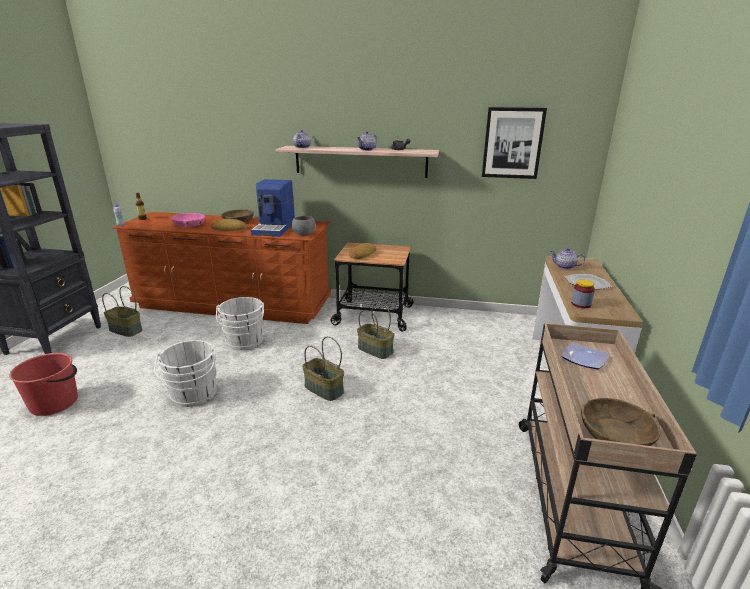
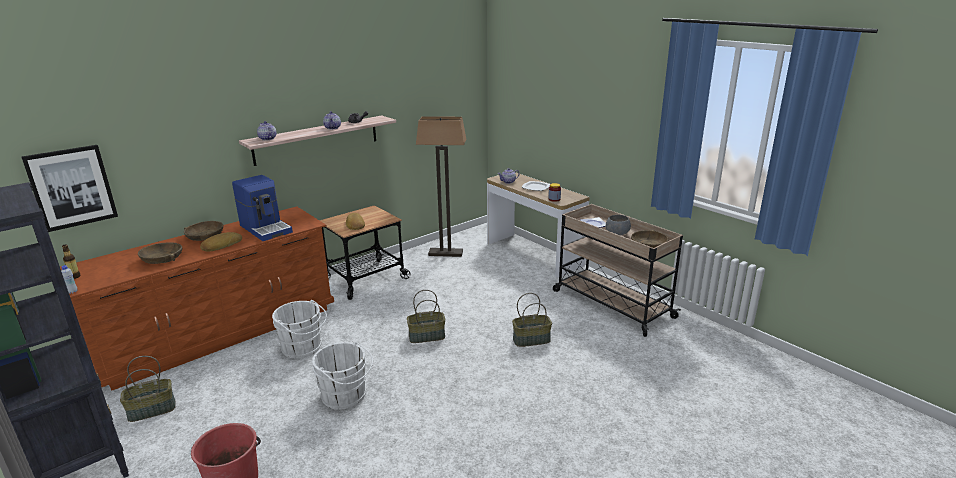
camera: 50 degrees left, 0 degrees up
(189, 225) = (162, 259): pink bowl -> brown bowl
(304, 234) = (307, 223): grey bowl -> grey bowl (616, 233)
(376, 350) = (412, 298): basket -> basket (531, 339)
(475, 327) = (446, 253): none -> floor lamp
(512, 143) = (432, 99): picture -> picture (72, 187)

